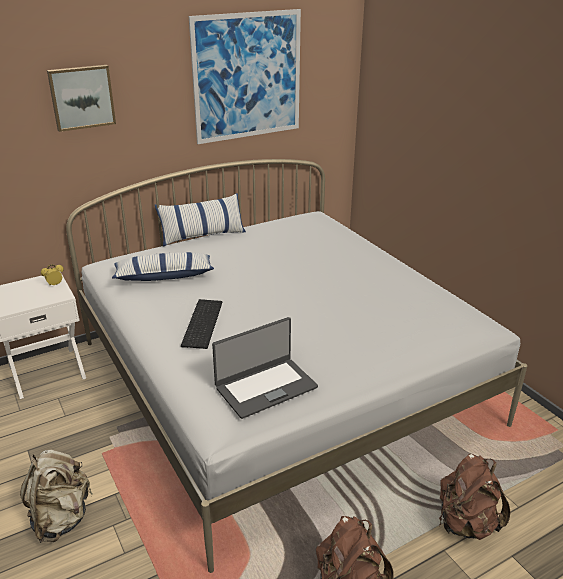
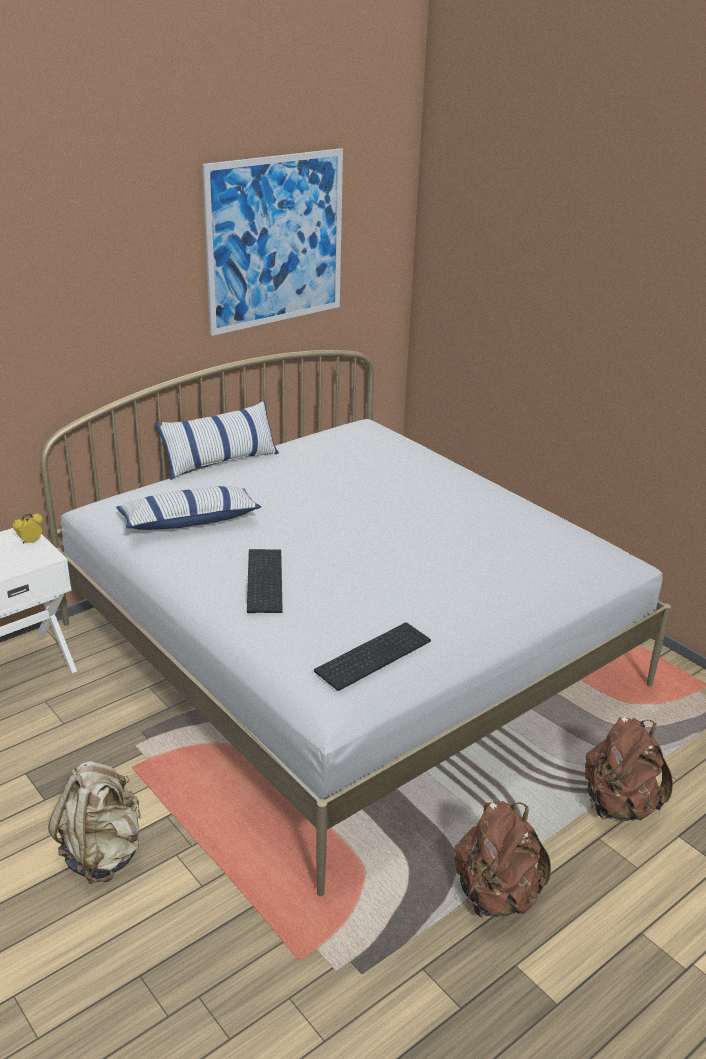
camera: 10 degrees left, 0 degrees up
(81, 97) = (63, 279): picture -> none
(265, 387) = (373, 654): laptop -> keyboard

